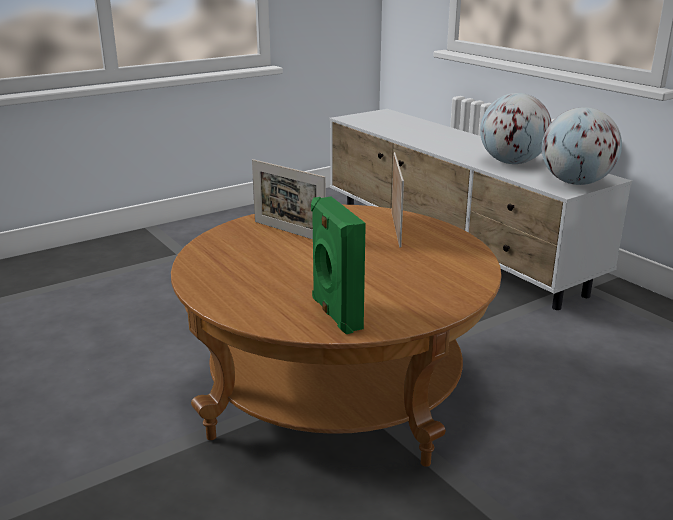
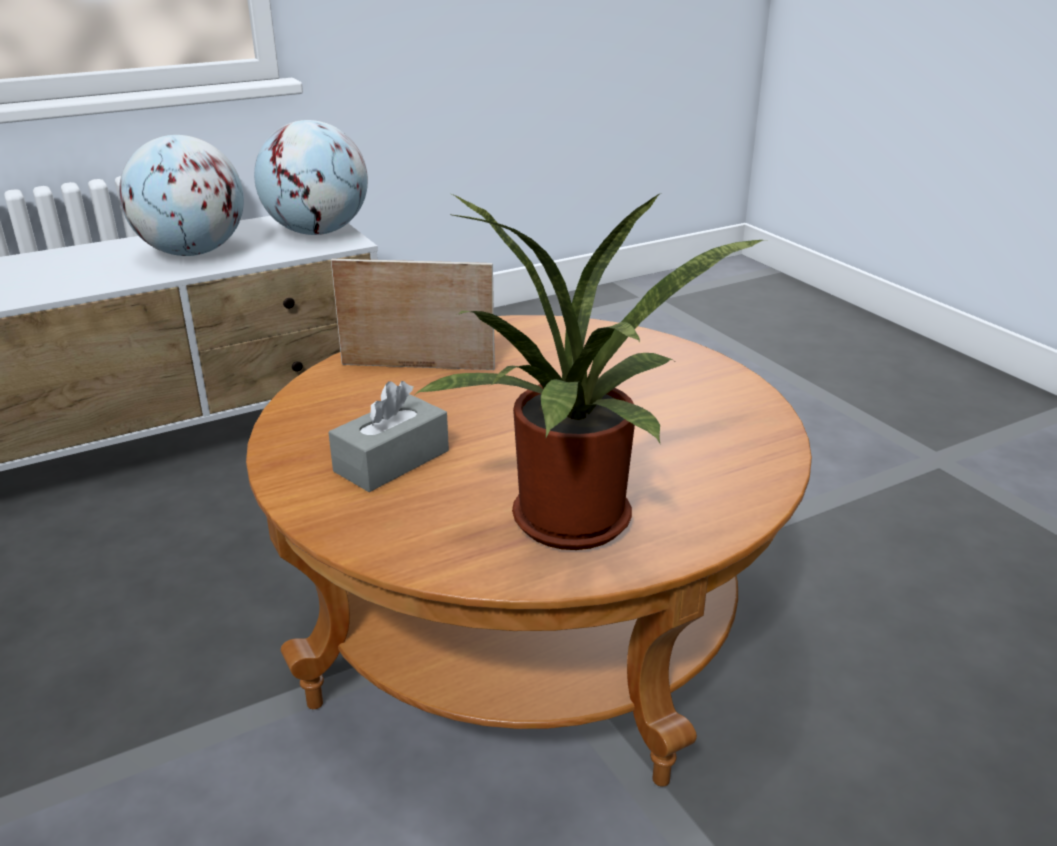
camera: 85 degrees left, 5 degrees up
(226, 272) = (573, 528): none -> potted plant
(289, 232) = (392, 461): picture frame -> grey tissue box
(335, 314) = (726, 430): green speaker -> none

